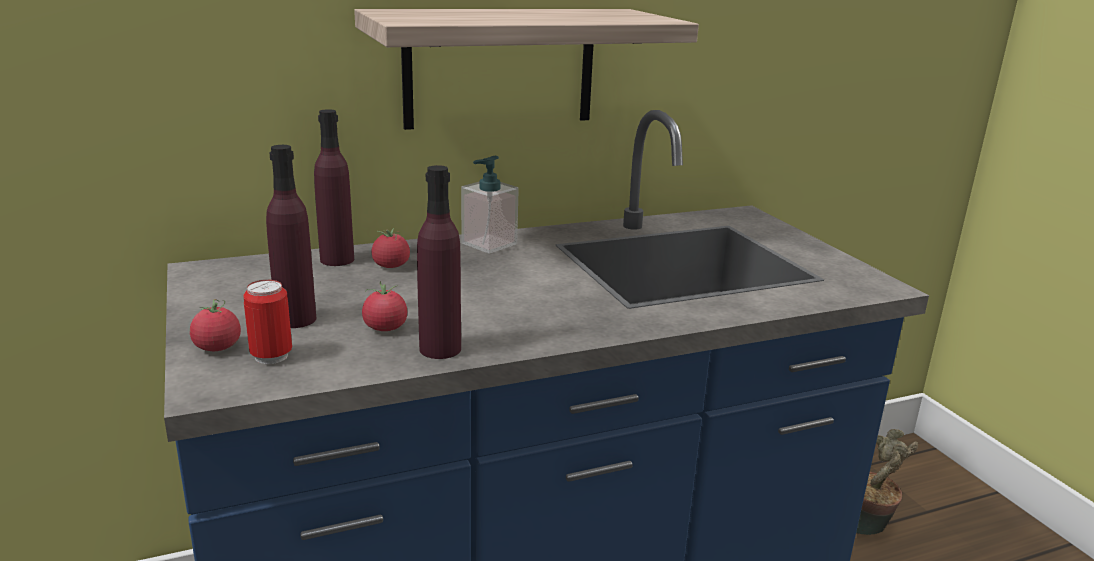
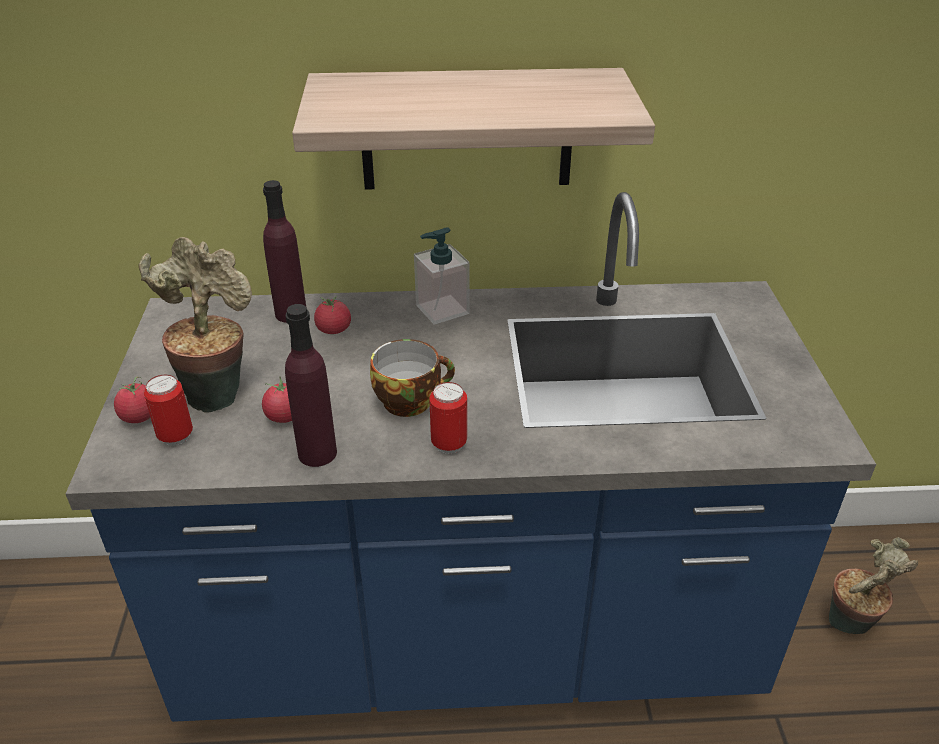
camera: 20 degrees right, 15 degrees up
(296, 319) = (217, 391): purple bottle -> potted plant
(506, 303) = (410, 400): none -> cup
(567, 326) = (449, 444): none -> can

